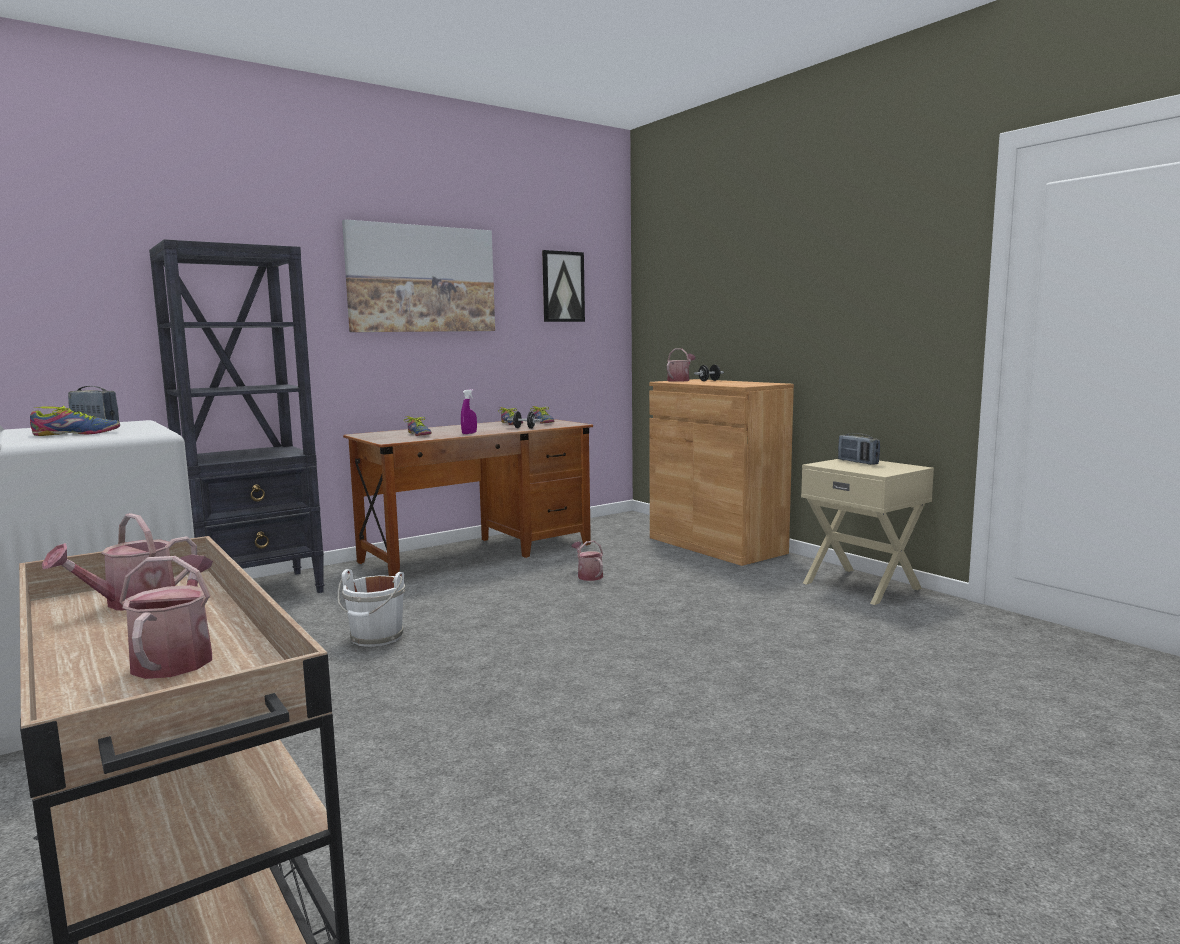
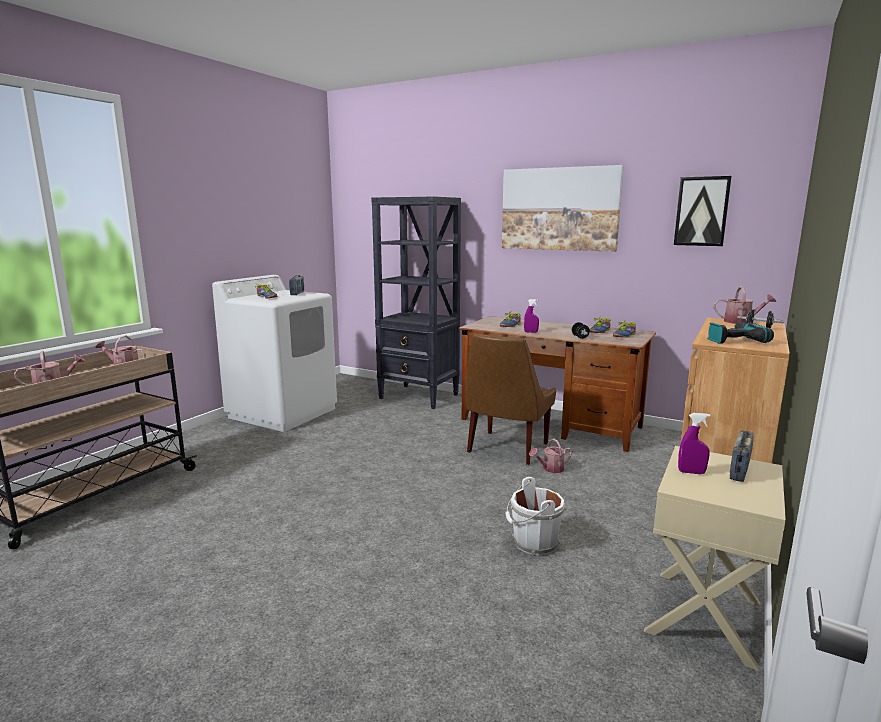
camera: 65 degrees right, 5 degrees up
(376, 638) = (377, 440): white bucket -> white bucket (533, 543)
(514, 582) = (506, 449): none -> brown chair
(588, 575) = (550, 469): watering can -> watering can turned 150 degrees counterclockwise
(744, 384) = (733, 340): none -> power drill
(856, 468) = (691, 472): none -> purple spray bottle

